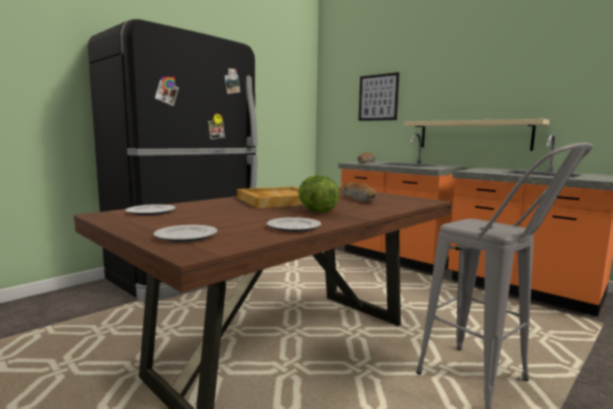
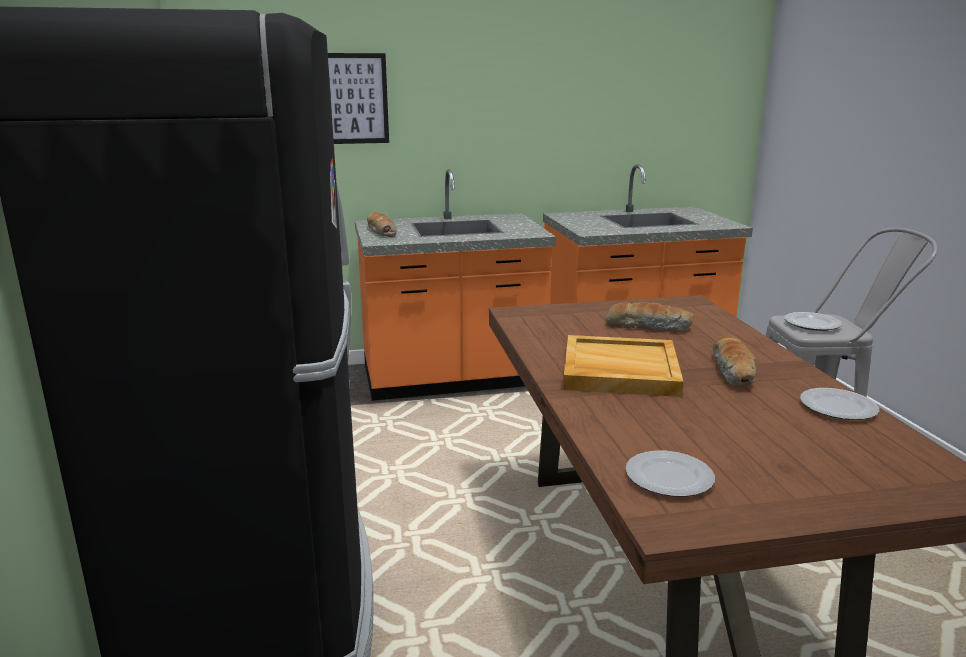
camera: 55 degrees left, 10 degrees up
(185, 236) = (881, 479): plate -> plate (812, 324)
(316, 211) = (733, 371): lettuce -> bread
(473, 135) = (522, 165): beige shelf -> none

